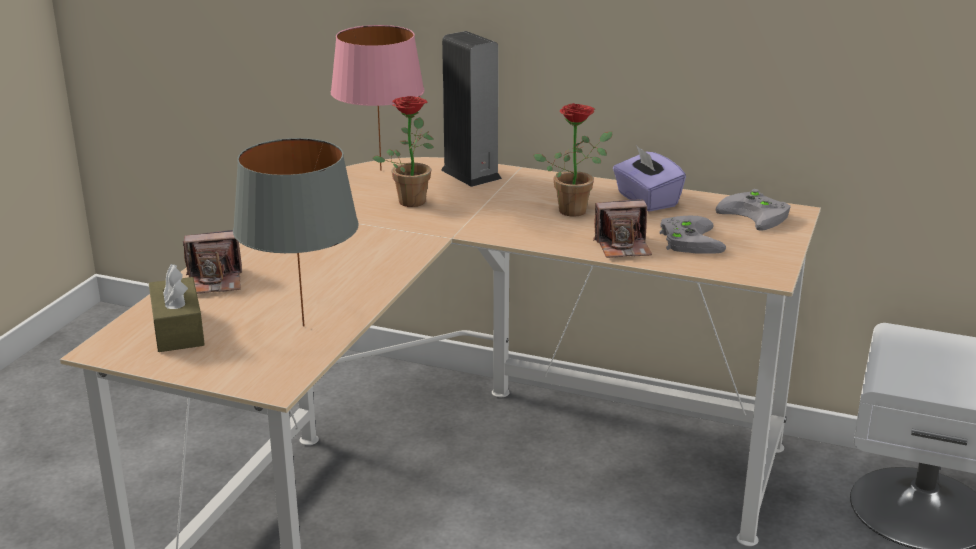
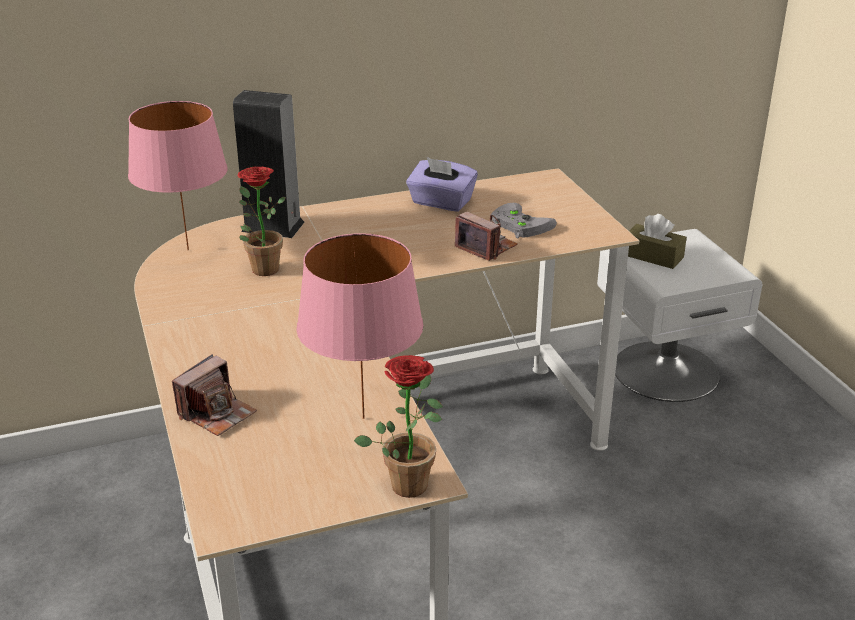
camera: 40 degrees left, 5 degrees up
(178, 329) = (262, 473): brown tissue box -> brown tissue box (653, 256)
(303, 325) = (362, 417): grey table lamp -> pink table lamp
(576, 209) = (403, 228): potted plant -> potted plant (409, 480)
(623, 247) = (486, 247): camera -> camera turned 90 degrees counterclockwise
(758, 215) = (532, 188): grey game controller -> none

